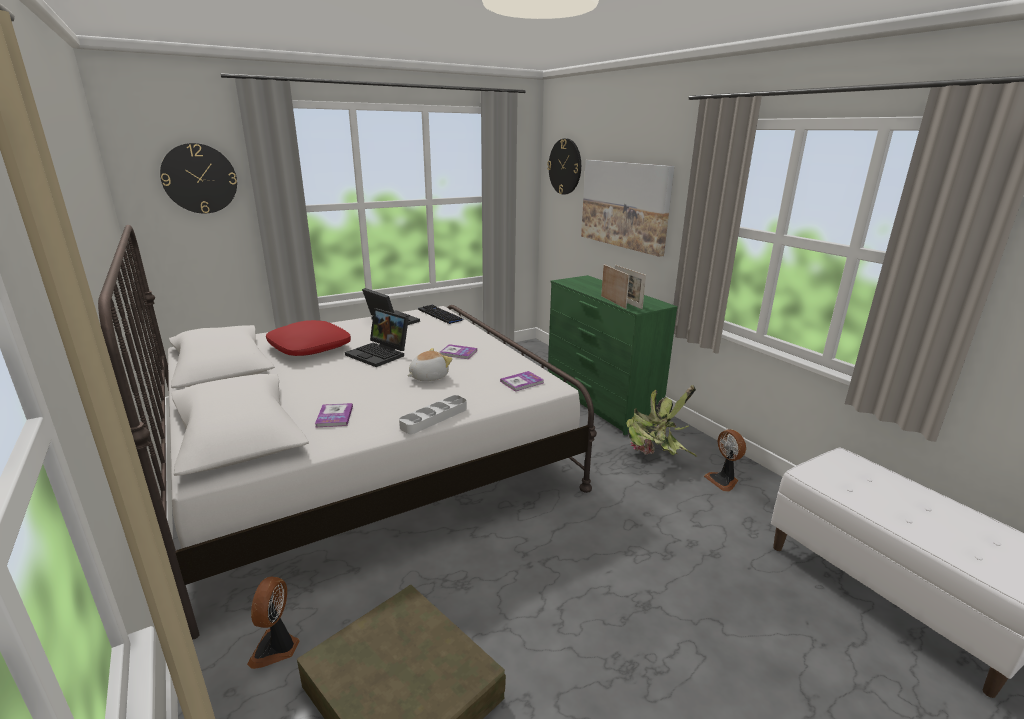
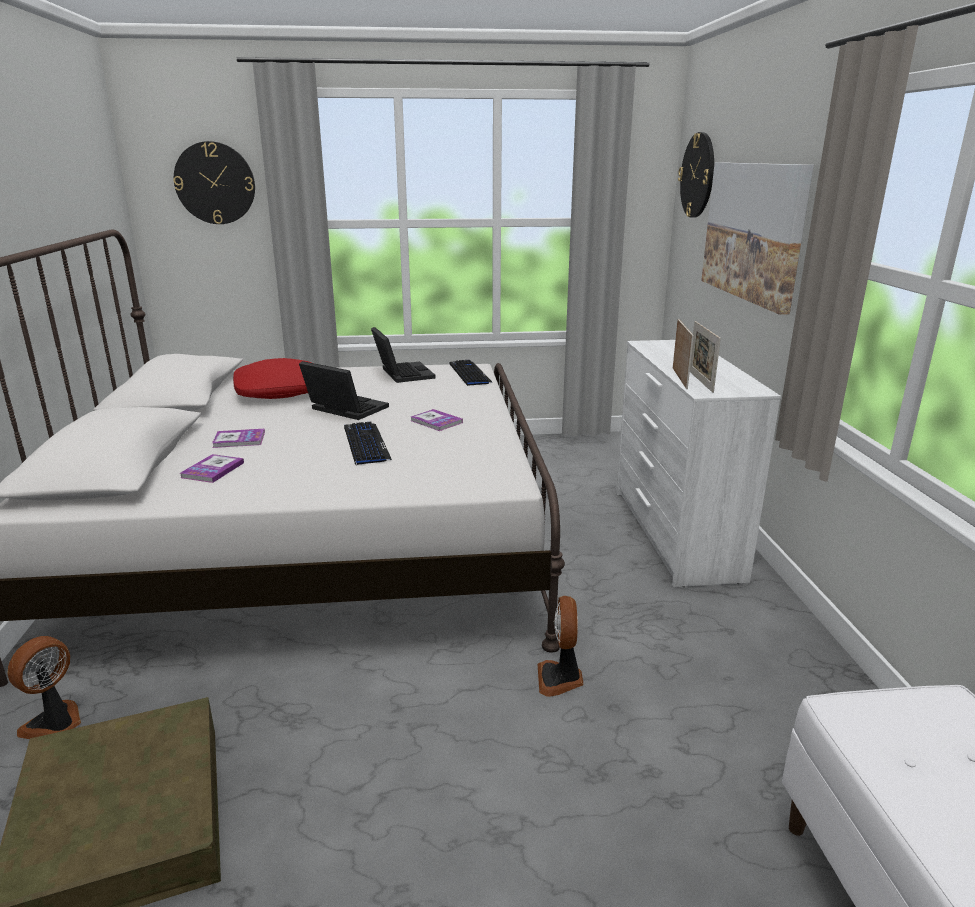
camera: 25 degrees right, 0 degrees up
(380, 354) = (344, 409): laptop -> laptop turned 150 degrees clockwise
(428, 377) = (366, 444): plush toy -> keyboard
(434, 418) = (314, 493): grey tray -> none
(522, 382) = (473, 471): book -> book (239, 440)
(599, 403) = (673, 534): green dresser -> white dresser
(655, 457) = (697, 629): potted plant -> none
(723, 480) = (785, 694): fan -> fan (560, 679)

